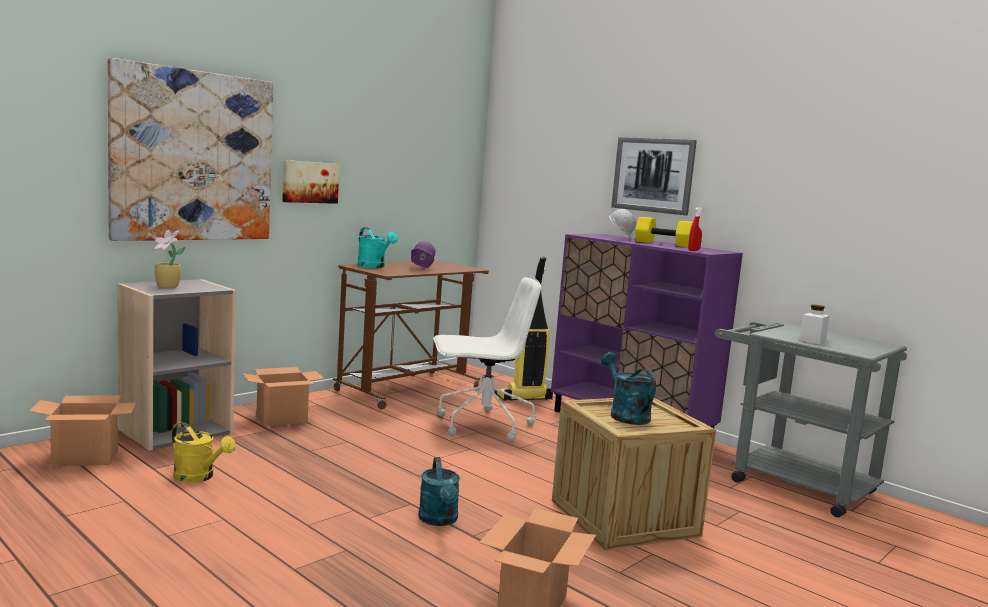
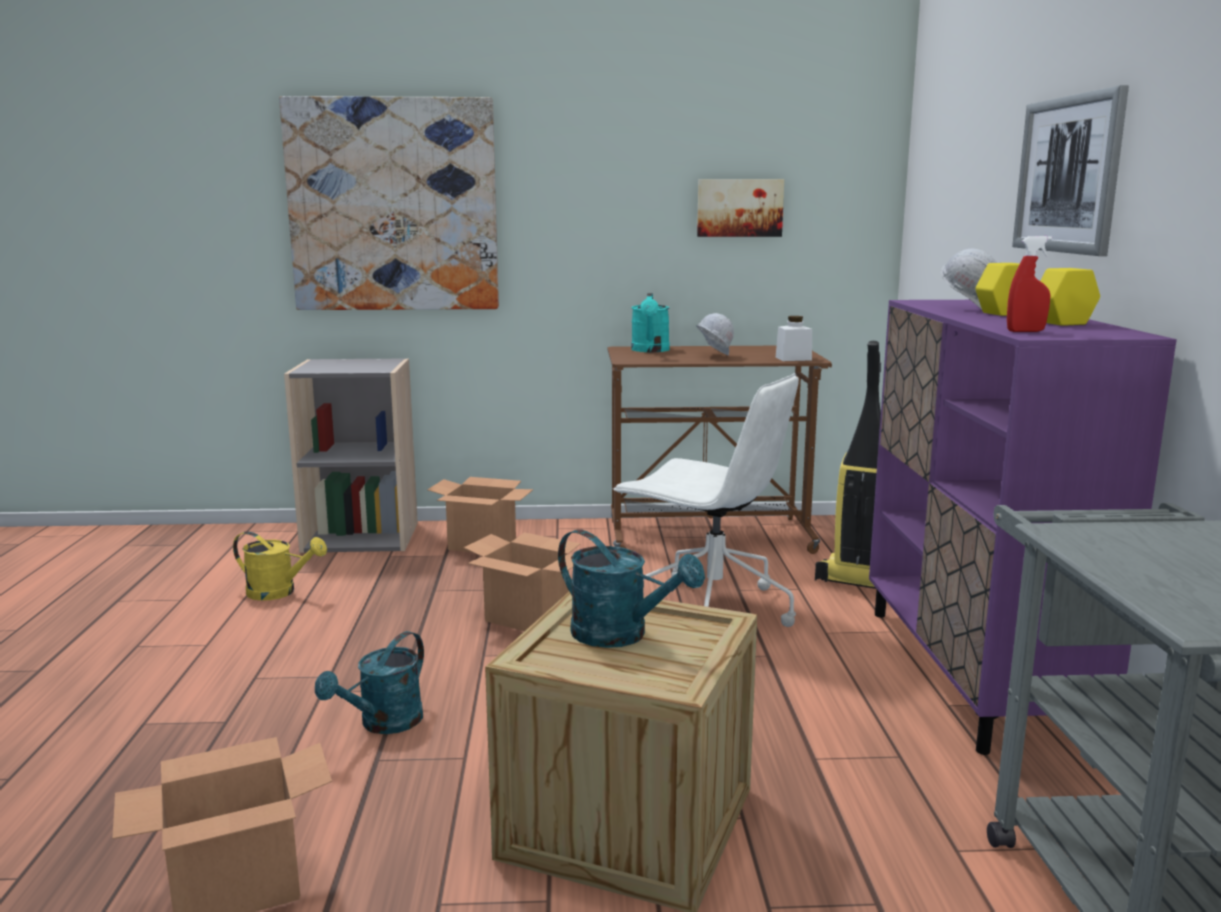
camera: 45 degrees right, 5 degrees up
(86, 458) = (240, 548): cardboard box -> cardboard box (528, 619)
(168, 287) = (337, 365): potted plant -> none
(199, 477) = (279, 592): yellow watering can -> yellow watering can turned 60 degrees counterclockwise
(309, 182) = (562, 230): picture -> picture (739, 208)
(421, 269) = (713, 356): purple hard hat -> white hard hat
(625, 415) = (621, 635): turquoise watering can -> turquoise watering can turned 105 degrees clockwise
(812, 340) = (1143, 565): white jar -> white jar (793, 358)

